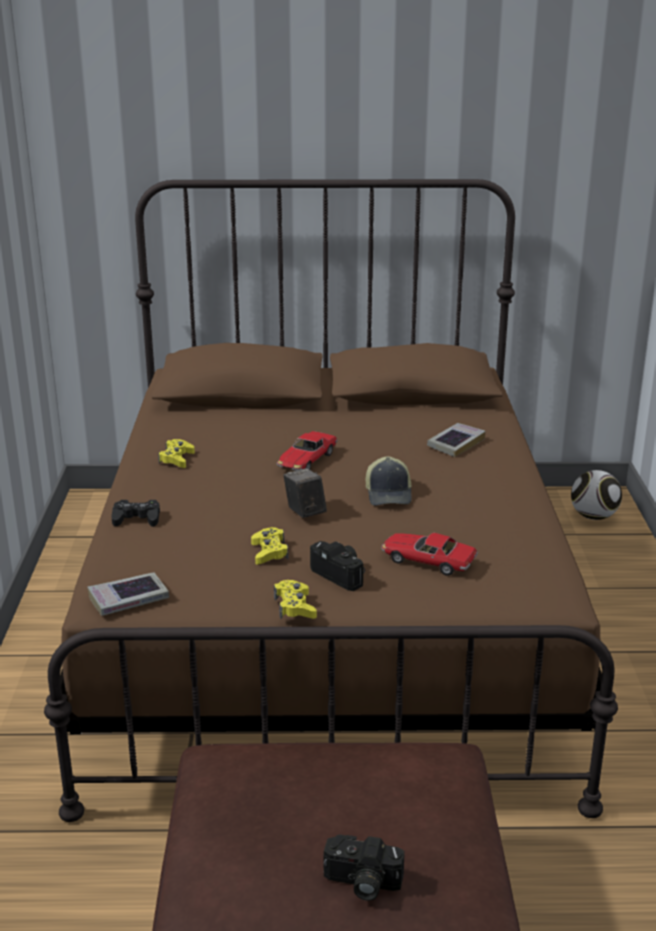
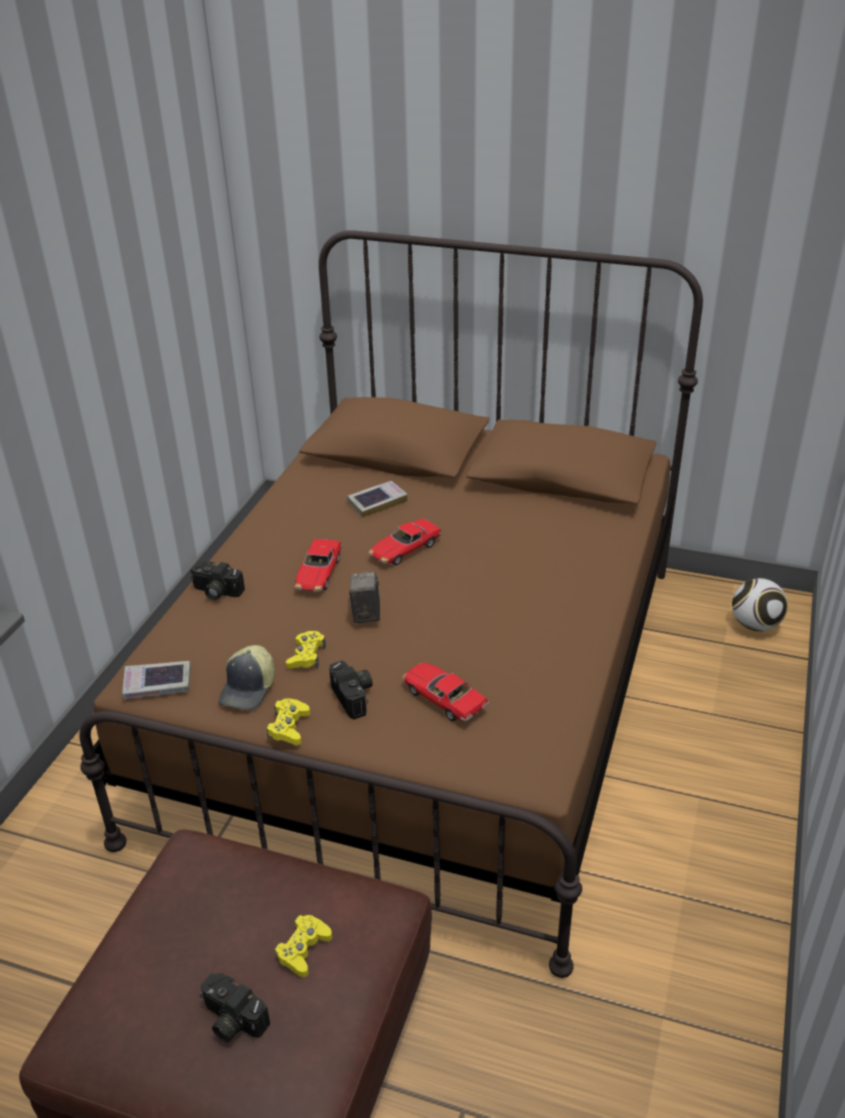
camera: 20 degrees right, 10 degrees up
(137, 519) = (216, 592): black game controller -> camera
(176, 459) = (289, 526): yellow game controller -> yellow game controller (303, 949)
(234, 490) = (318, 574): none -> toy car
(389, 494) = (458, 607): cap -> cap (249, 688)
(456, 444) = (562, 554): book -> book (377, 502)

